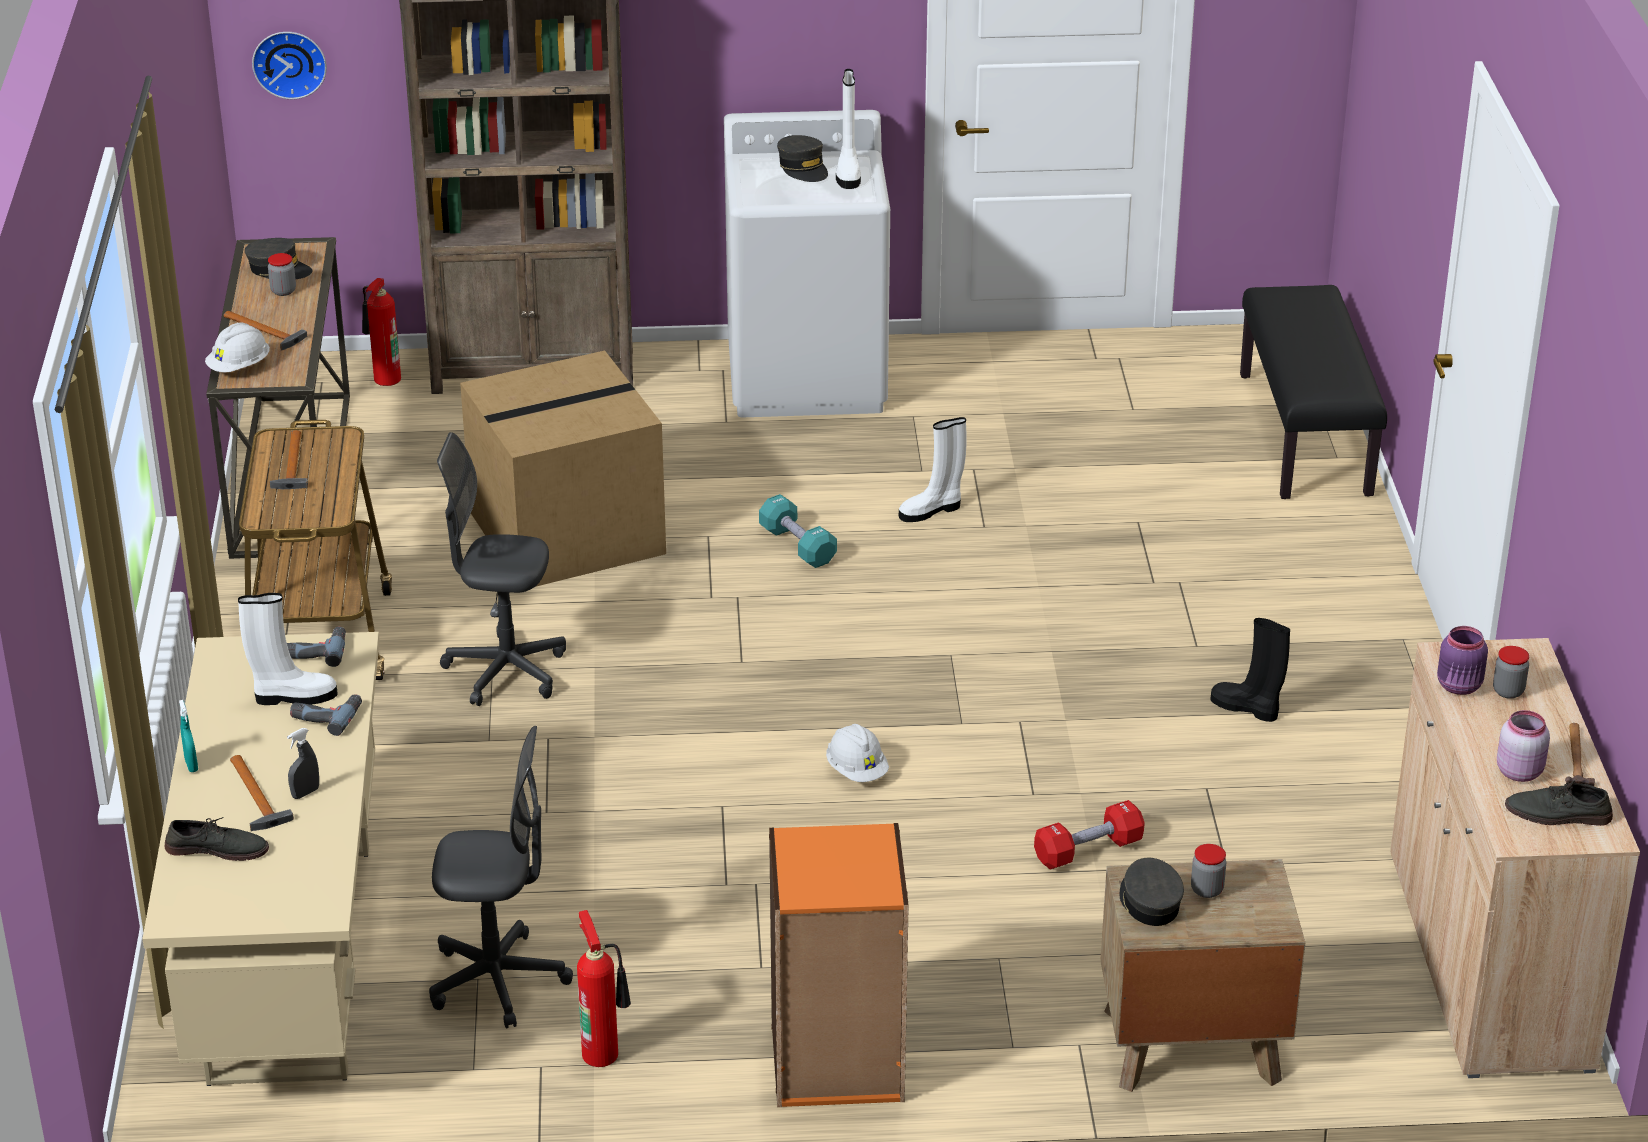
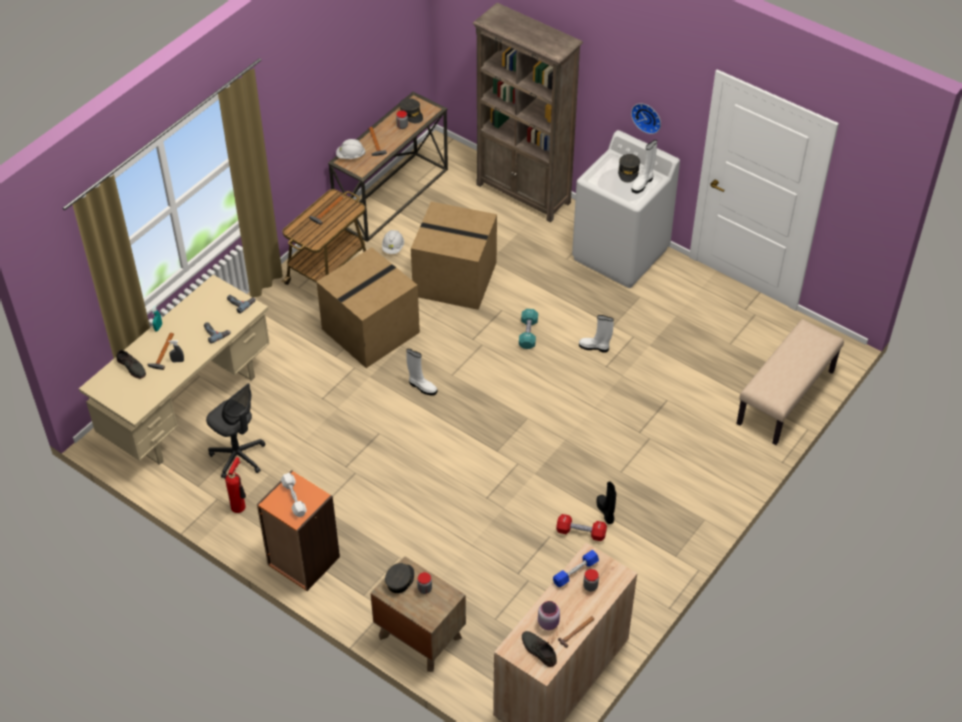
camera: 40 degrees right, 15 degrees up
(289, 62) = (457, 27): wall clock -> wall clock (647, 117)
(293, 697) = (214, 318): white boot -> white boot (422, 387)
(384, 380) = (467, 168): fire extinguisher -> none
(505, 671) = (370, 329): grey office chair -> cardboard box
(834, 863) = (294, 498): none -> white dumbbell
(857, 771) = (438, 448): white hard hat -> white hard hat (393, 247)
(1088, 850) = (477, 534): red dumbbell -> red dumbbell (581, 532)
(1306, 435) = (786, 398): black bench -> beige bench
(1460, 686) = (575, 572): purple jar -> blue dumbbell

